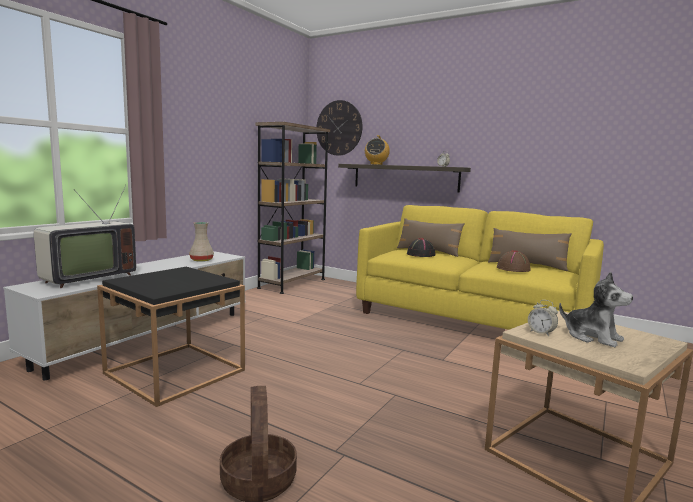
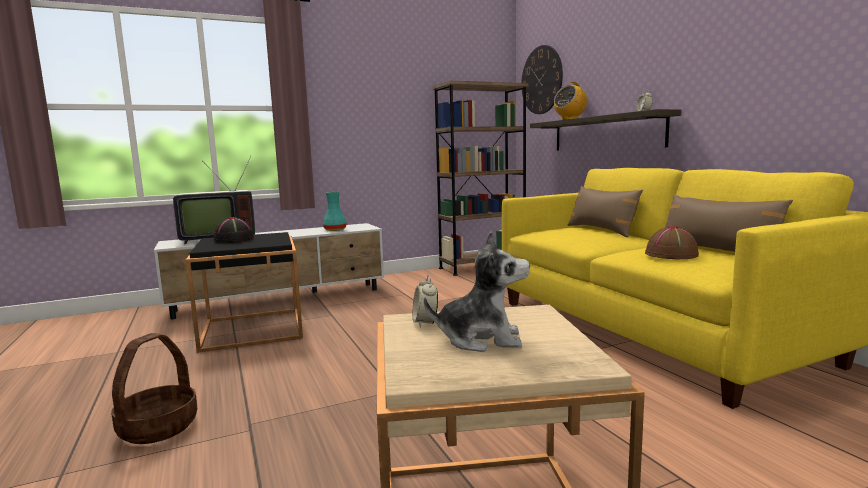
camera: 35 degrees right, 0 degrees up
(201, 260) = (334, 230): beige vase -> turquoise vase
(421, 254) = (575, 233): black hat -> black hat (234, 240)
(592, 337) = (481, 339): plush toy -> plush toy turned 75 degrees counterclockwise

